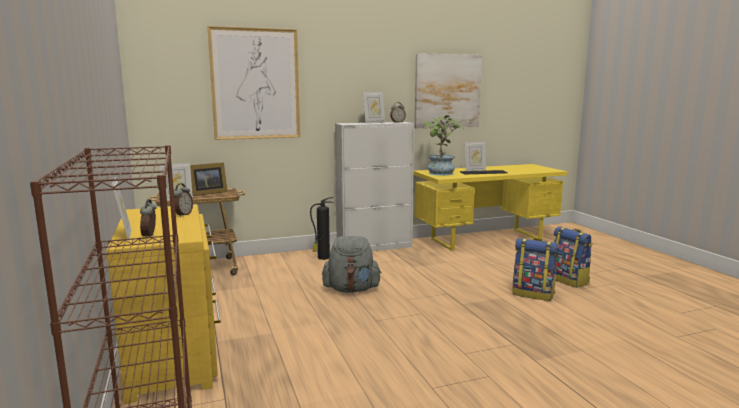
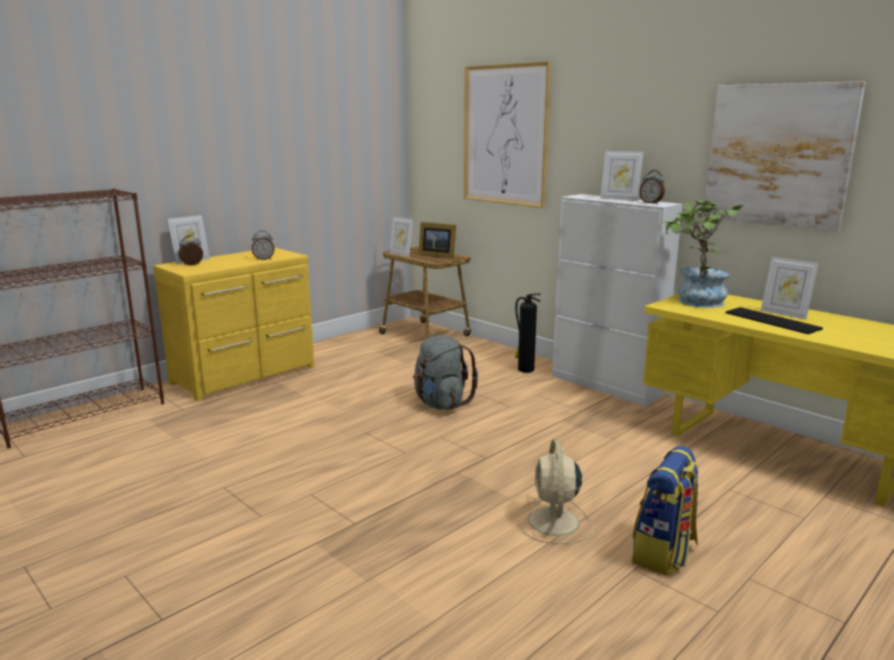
camera: 65 degrees right, 5 degrees up
(533, 294) = (554, 523): backpack -> beige fan

